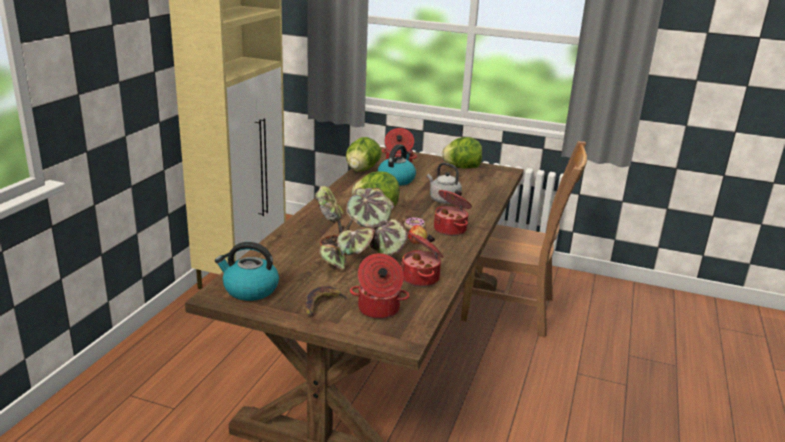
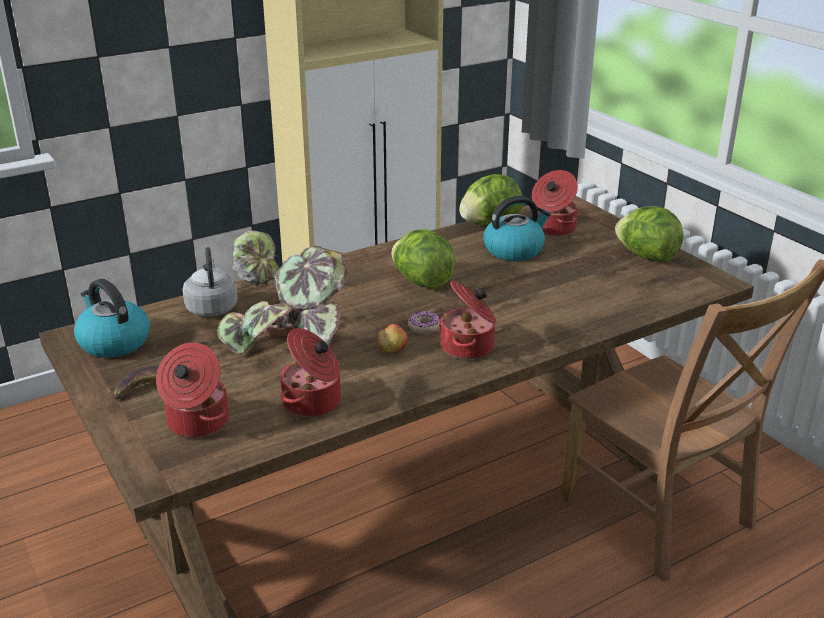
camera: 40 degrees right, 5 degrees up
(443, 200) = (532, 299): grey kettle -> grey kettle (212, 307)

